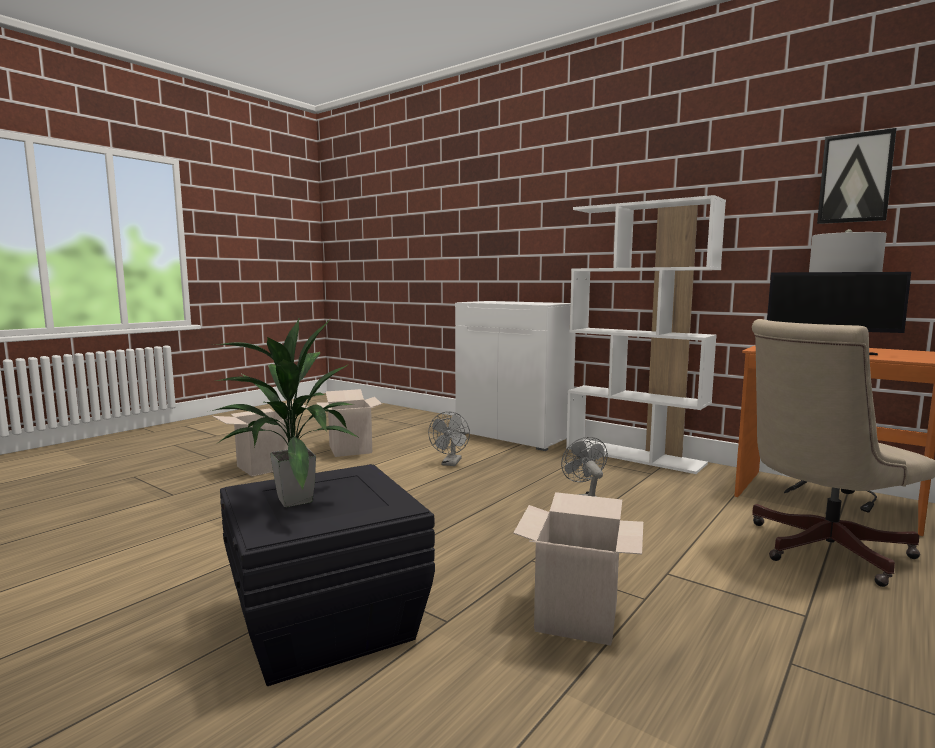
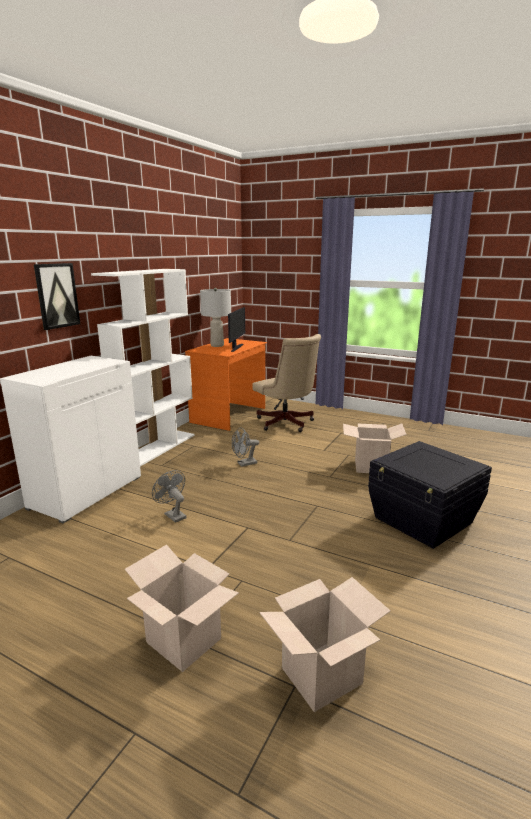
camera: 100 degrees left, 10 degrees up
(293, 500) = (440, 467): potted plant -> none
(350, 449) = (116, 586): cardboard box -> cardboard box (321, 676)
(450, 463) = (172, 515): grey fan -> grey fan turned 135 degrees counterclockwise
(855, 178) = (199, 259): picture -> picture (57, 295)

